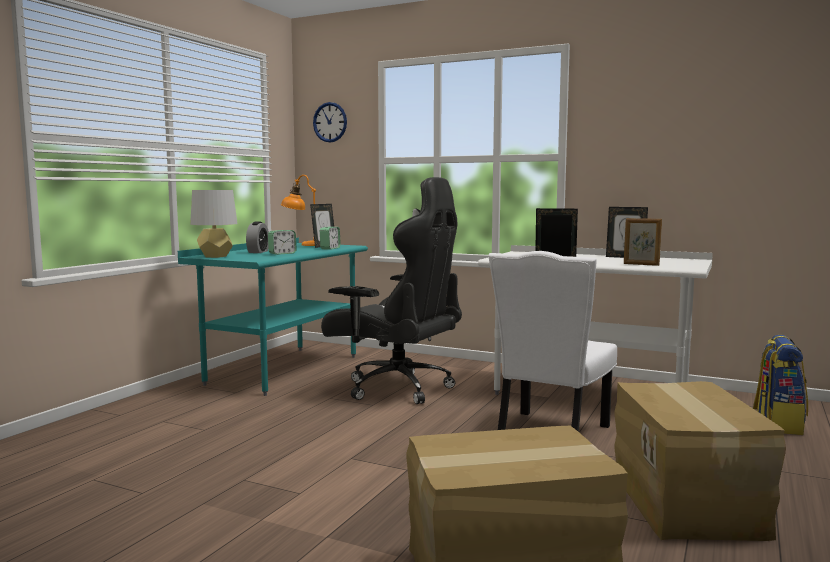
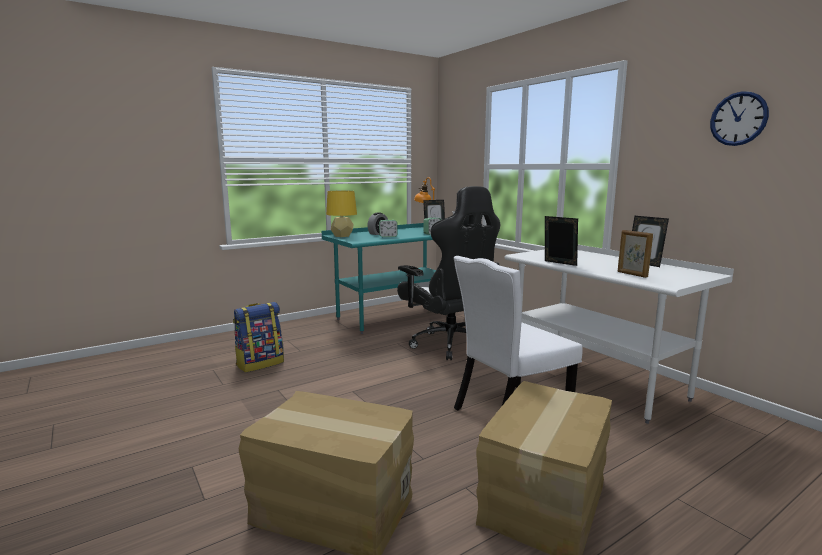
camera: 30 degrees right, 5 degrees up
(215, 256) = (342, 236): grey table lamp -> yellow table lamp
(330, 122) = (457, 136): wall clock -> wall clock (738, 119)
(778, 424) = (755, 454): backpack -> backpack (260, 363)

